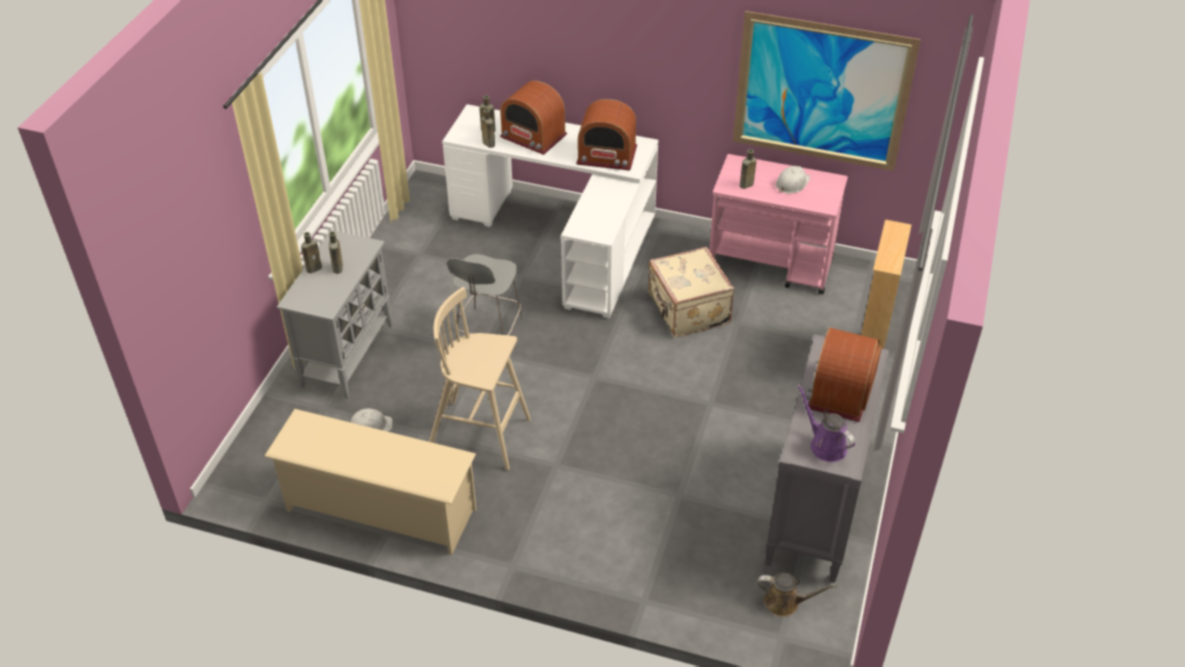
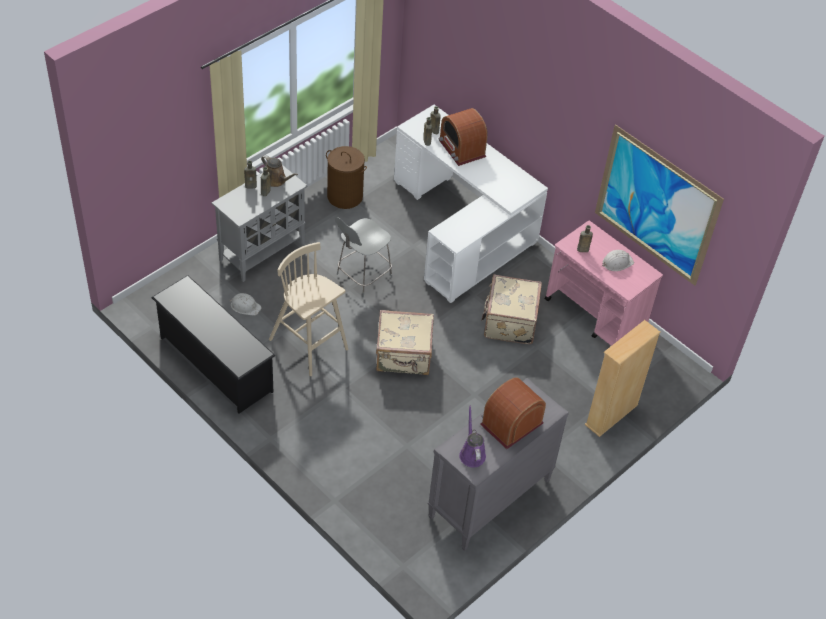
camera: 25 degrees right, 5 degrees up
(380, 510) = (215, 364): beige shoe rack -> black shoe rack
(404, 256) = (345, 196): none -> brown laundry basket
(600, 398) = (404, 356): none -> beige suitcase
(607, 155) = (501, 185): radio -> none
(785, 602) = (422, 546): brown watering can -> brown watering can (276, 180)

